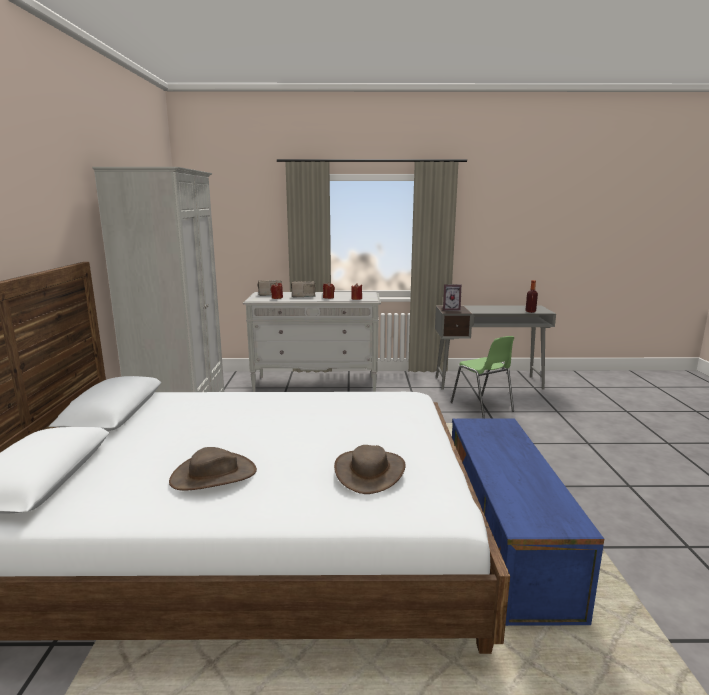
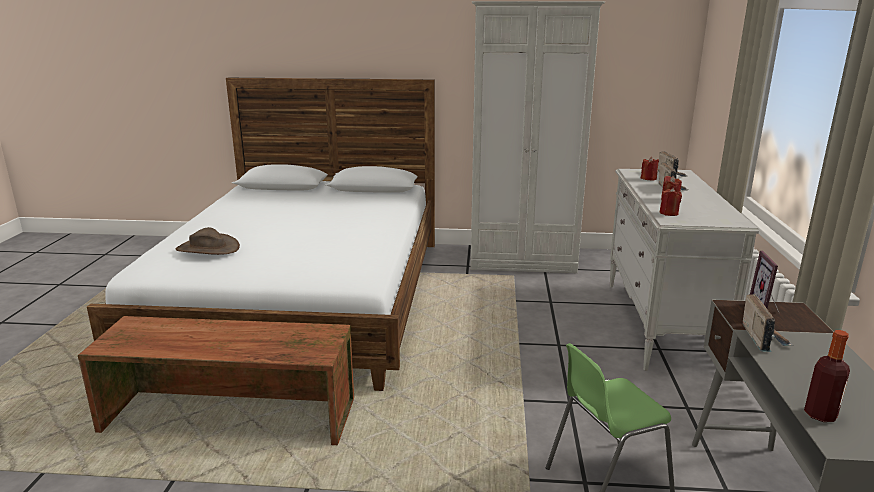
camera: 95 degrees right, 5 degrees up
(213, 475) = (248, 214): brown hat -> none
(477, 311) = (763, 338): none -> radio
(503, 537) = (232, 414): blue bench -> brown bench

